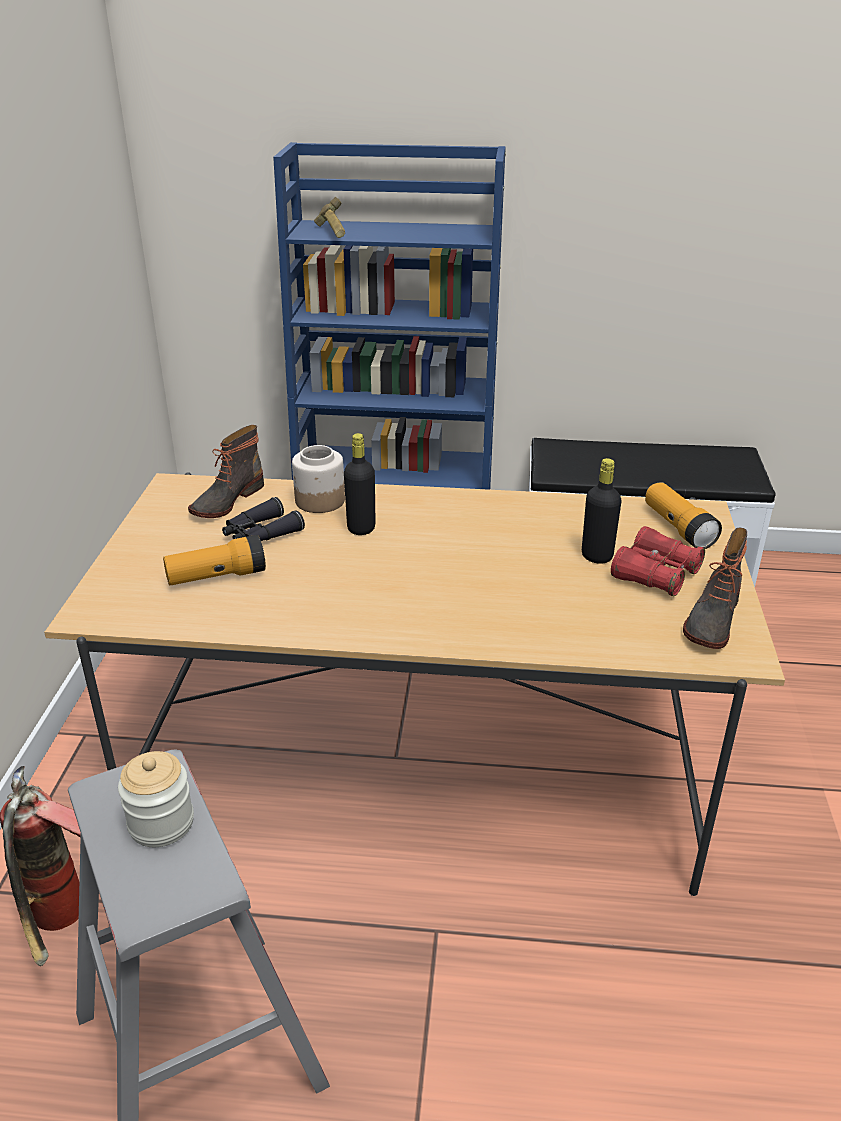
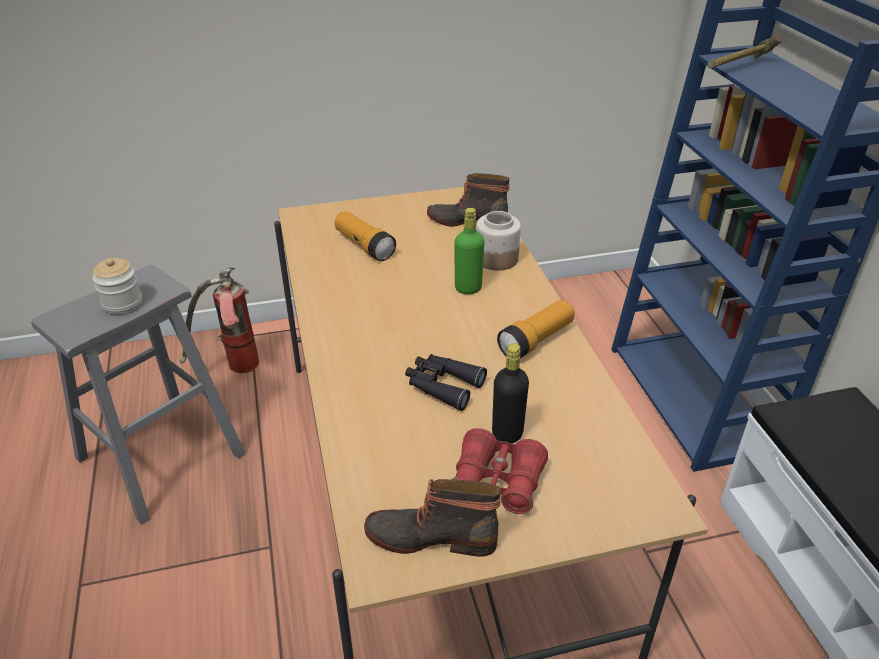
camera: 70 degrees right, 5 degrees up
(260, 533) = (430, 247): black binoculars -> black binoculars (442, 386)
(361, 528) = (468, 288): black bottle -> green bottle
(678, 528) = (607, 490): flashlight -> flashlight (536, 340)

